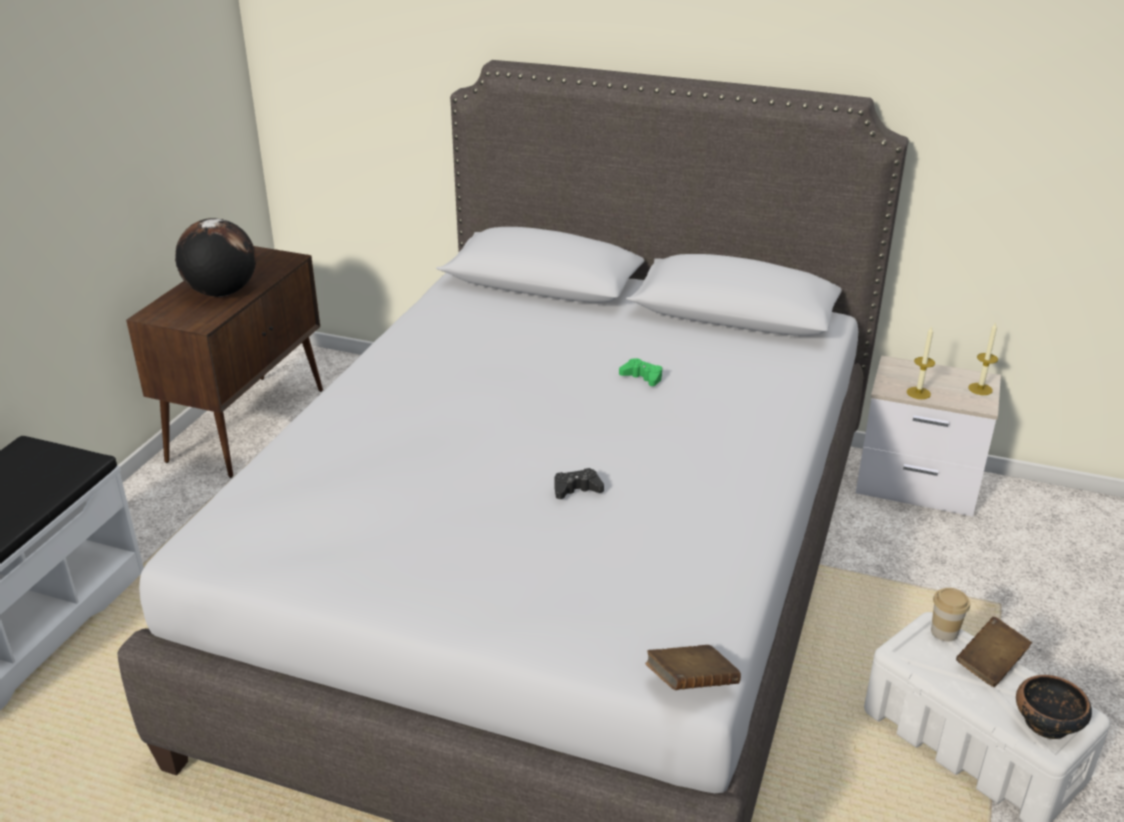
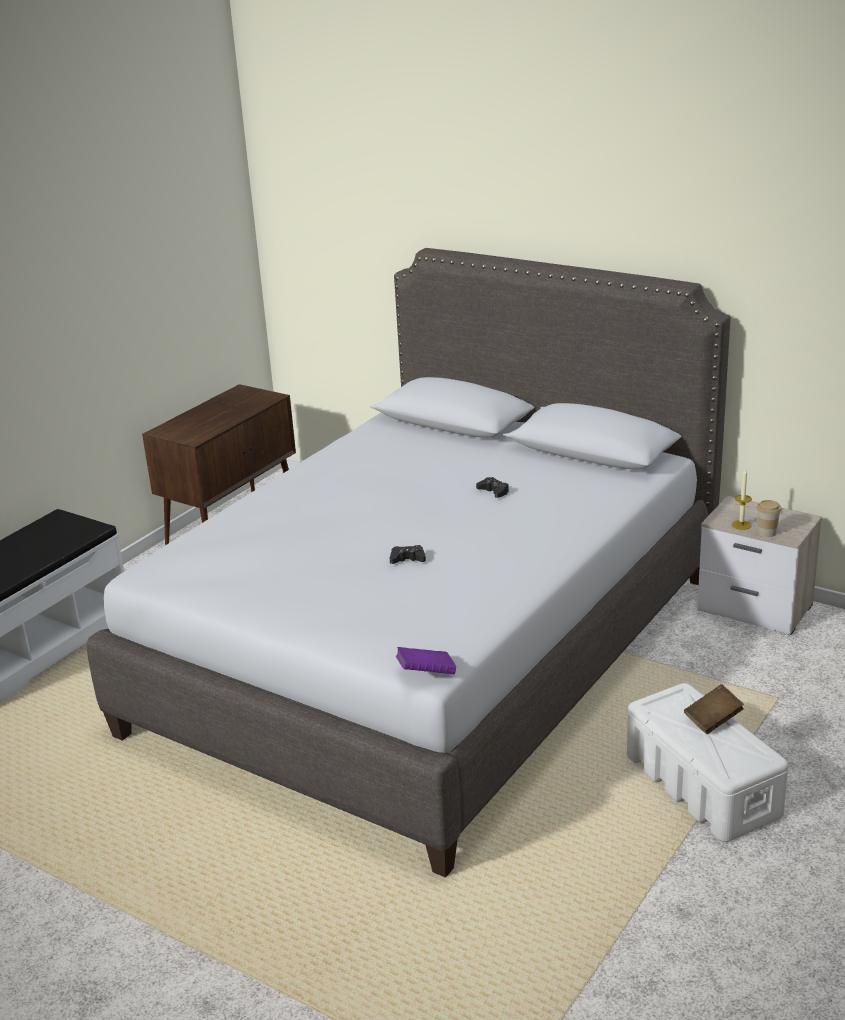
camera: 15 degrees right, 5 degrees down
(221, 293) = (214, 419): globe -> none
(642, 377) = (493, 491): green game controller -> black game controller
(691, 683) = (426, 673): brown book -> purple book
(944, 632) = (689, 696): cup -> cup (767, 532)
(980, 389) = (796, 525): candle -> none
(1046, 723) = (734, 760): bowl -> none

